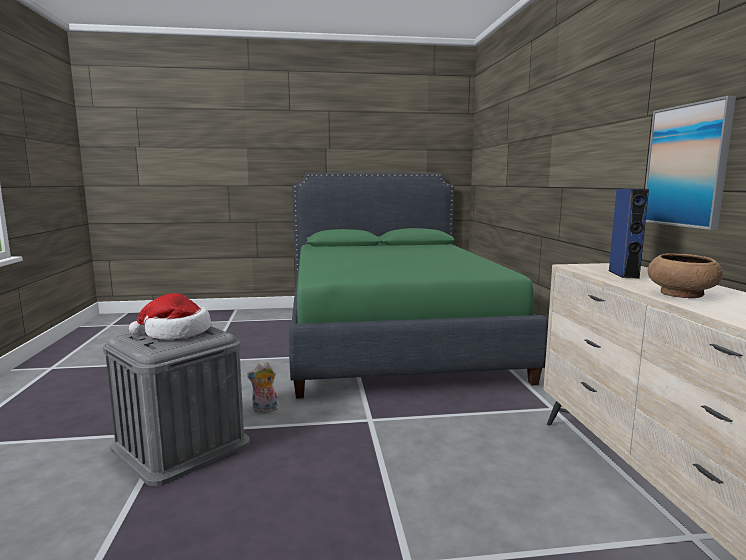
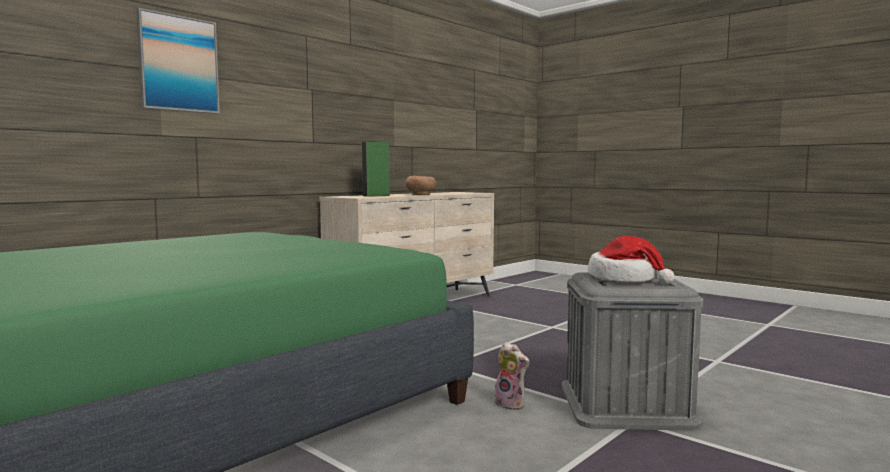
camera: 130 degrees left, 5 degrees down
(623, 274) = (376, 196): blue speaker -> green speaker
(686, 166) = (348, 129): picture -> picture (178, 64)

